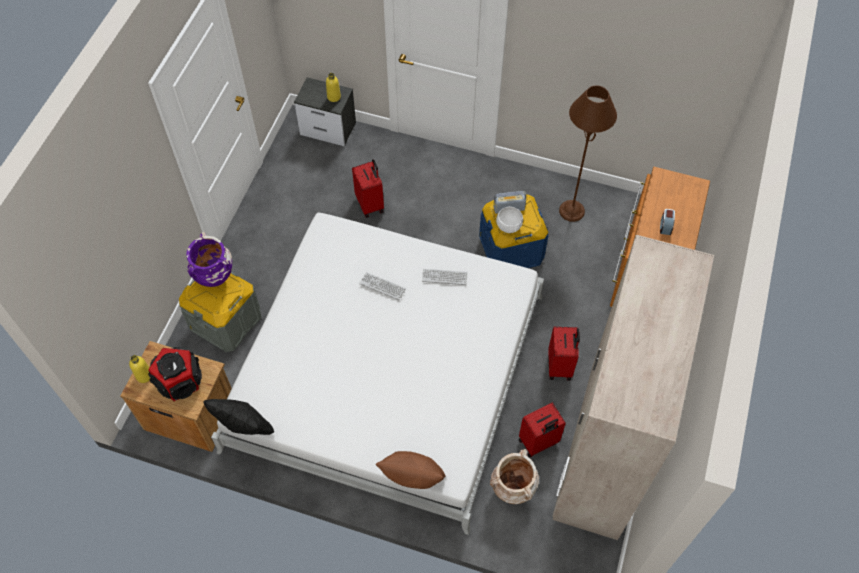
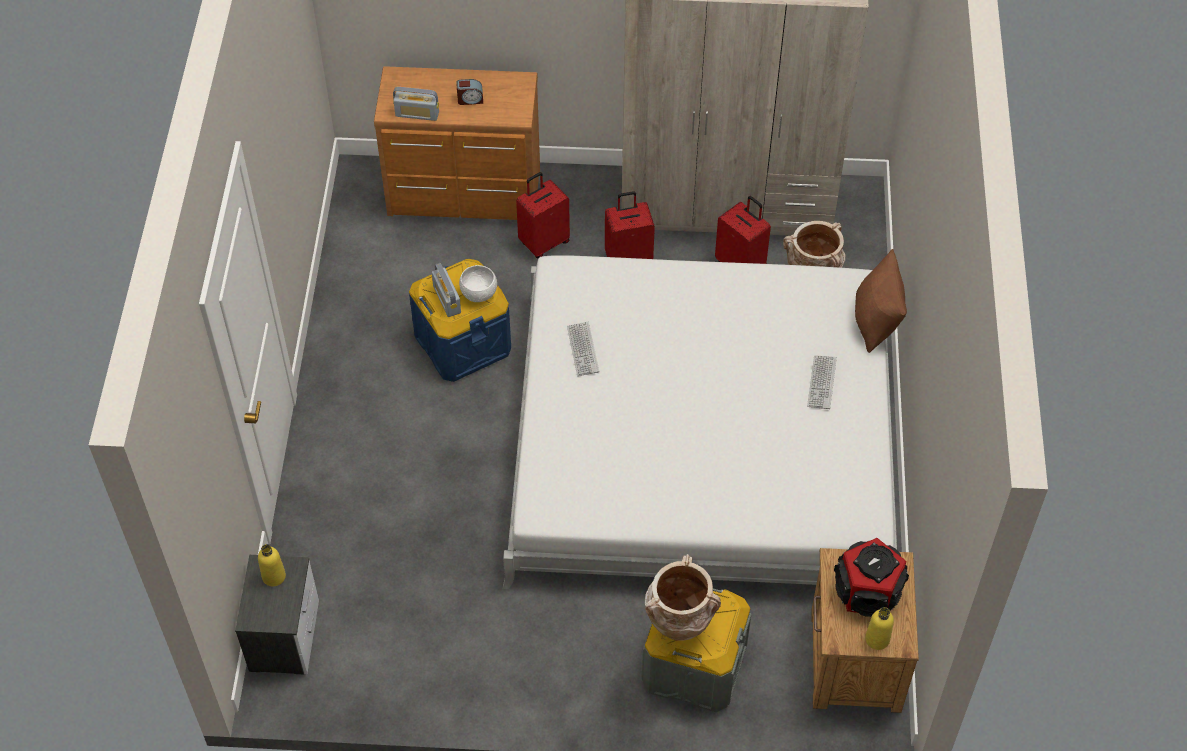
camera: 105 degrees left, 5 degrees down
(216, 279) = (679, 624): purple vase -> beige vase
(244, 428) = (890, 512): black pillow -> none
(370, 204) = (427, 533): red suitcase -> red suitcase (543, 242)
(382, 286) = (621, 415): keyboard -> keyboard (821, 383)
(572, 211) = (377, 286): brown floor lamp -> none
(655, 192) = (417, 114): none -> radio

